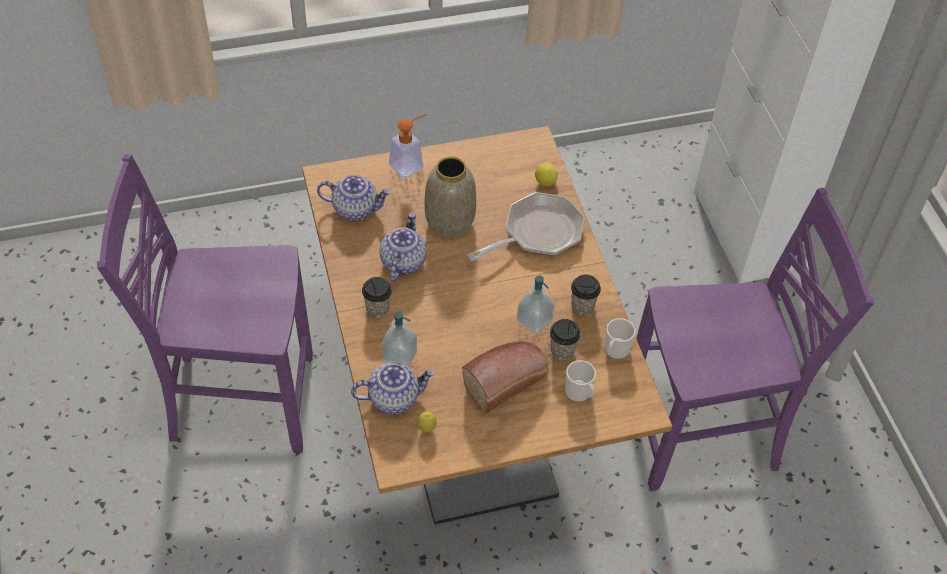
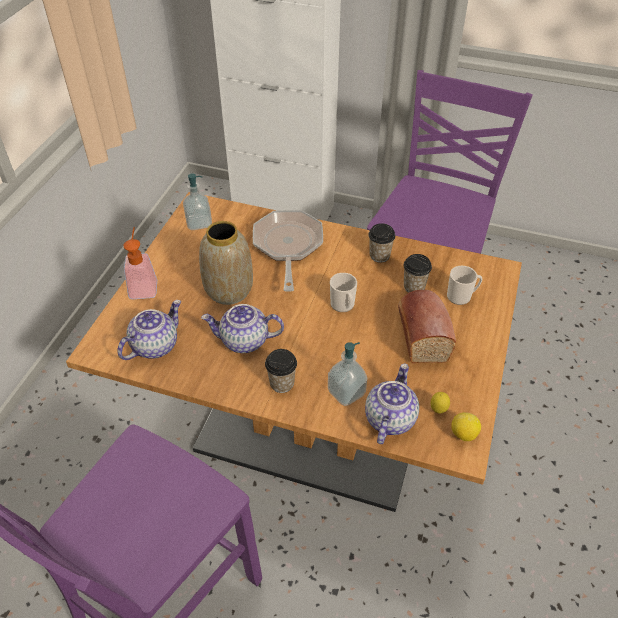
camera: 55 degrees left, 5 degrees down
(402, 262) = (244, 341): teapot -> teapot turned 45 degrees counterclockwise
(534, 321) = (373, 289): soap dispenser -> soap dispenser (199, 223)
(545, 182) = (241, 218): lemon -> lemon (463, 434)
(615, 351) = (434, 258): mug -> mug (343, 305)

